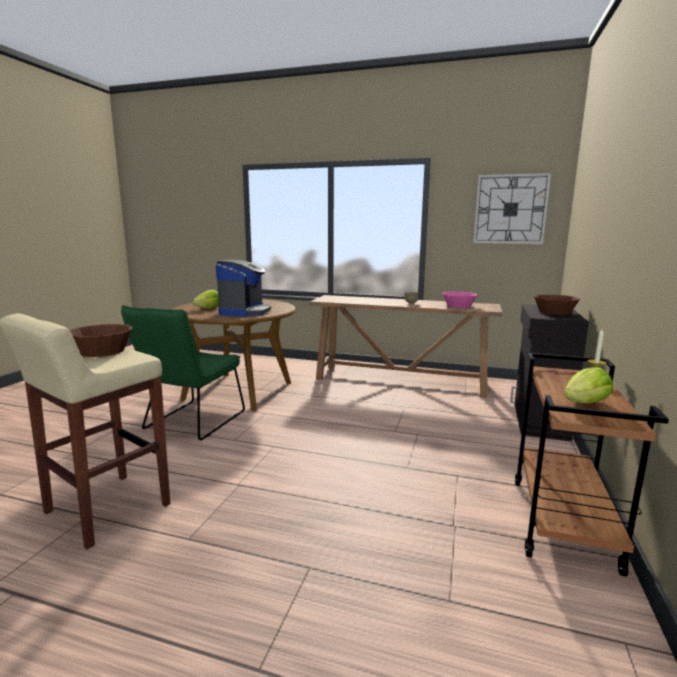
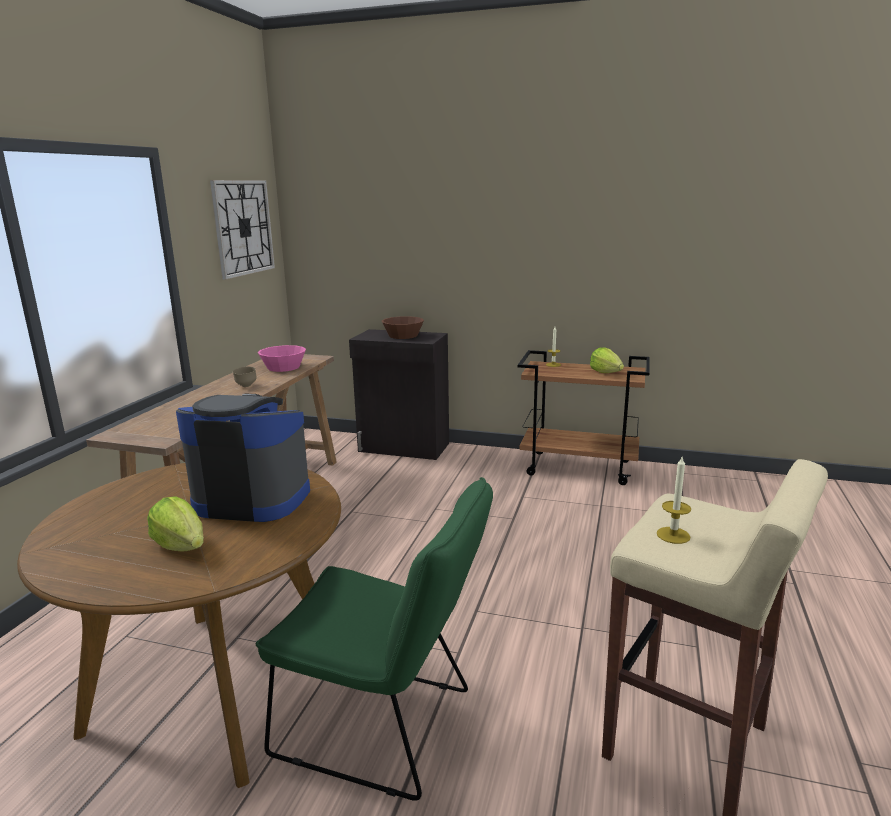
camera: 90 degrees left, 5 degrees up
(102, 351) = (673, 535): brown bowl -> candle

